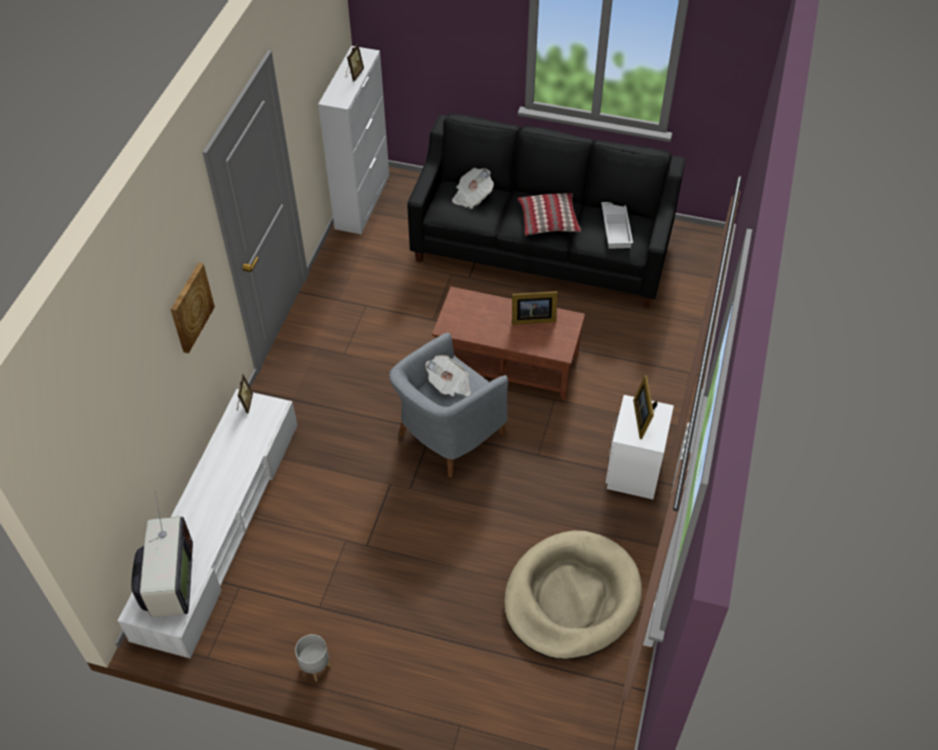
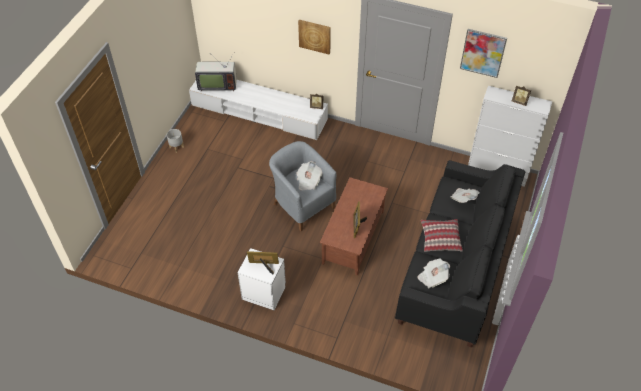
camera: 95 degrees right, 0 degrees up
(301, 66) = (483, 53): none -> picture
(571, 598) = (187, 250): beige dog bed -> none
(617, 228) = (432, 277): white tray -> newspaper

